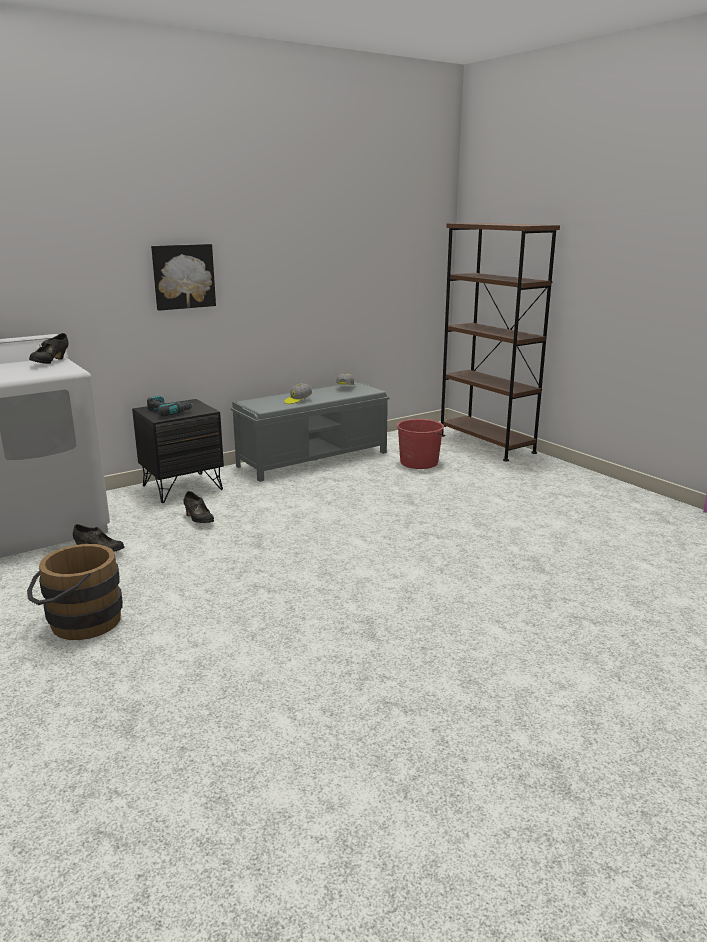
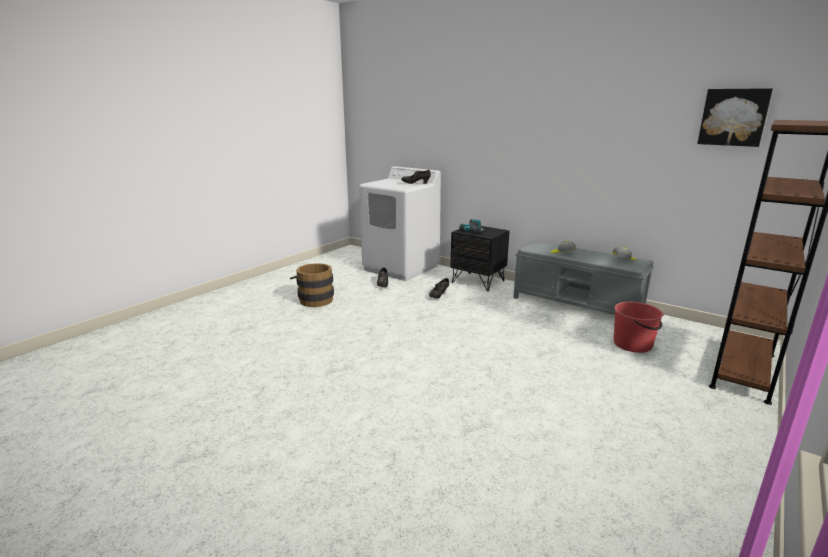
camera: 70 degrees right, 0 degrees up
(183, 276) = (517, 147): picture -> picture (733, 117)

